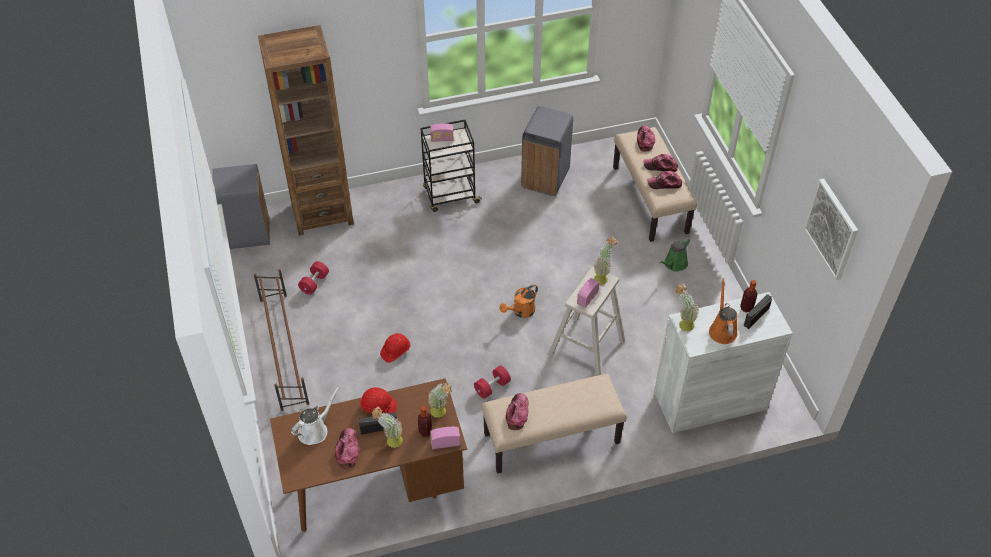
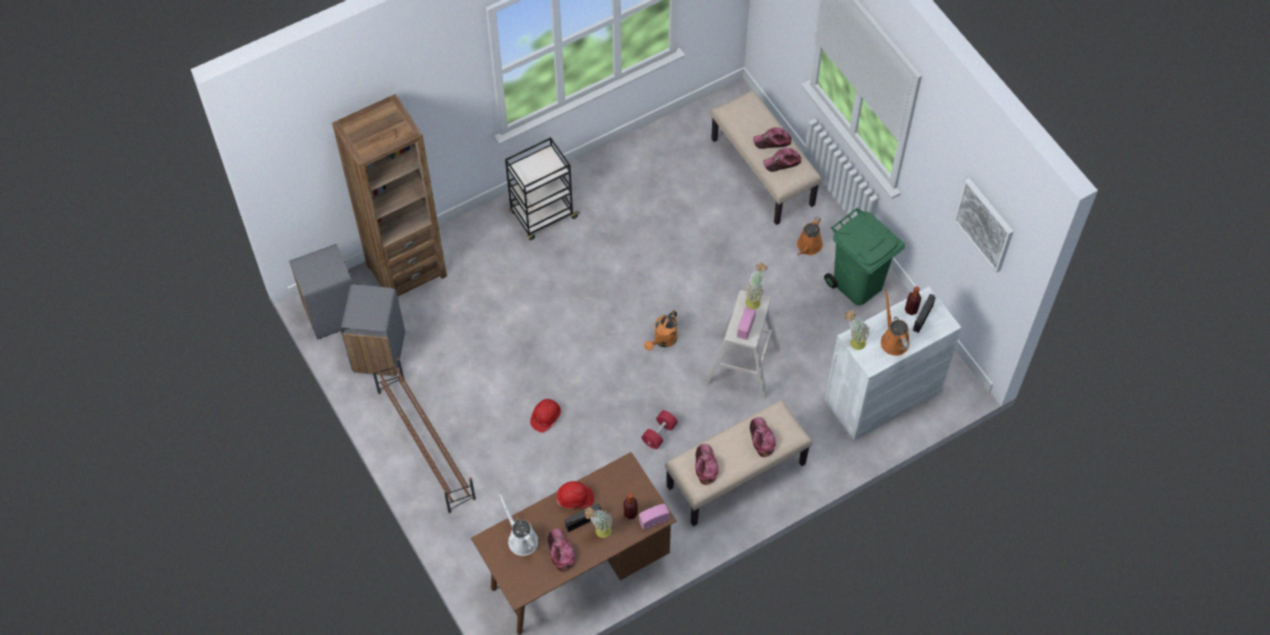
camera: 15 degrees left, 10 degrees up
(314, 283) = (429, 358): red dumbbell -> none
(315, 430) = (521, 538): white watering can -> white watering can turned 60 degrees counterclockwise
(441, 413) = (639, 490): potted plant -> none
(442, 139) = (530, 165): radio -> none
(546, 178) = (641, 170): grey trash can -> grey trash can (380, 353)
(645, 140) = (746, 111): cap -> cap (761, 438)
(674, 264) = (808, 246): green watering can -> orange watering can
(710, 303) = (857, 284): none -> green trash can

